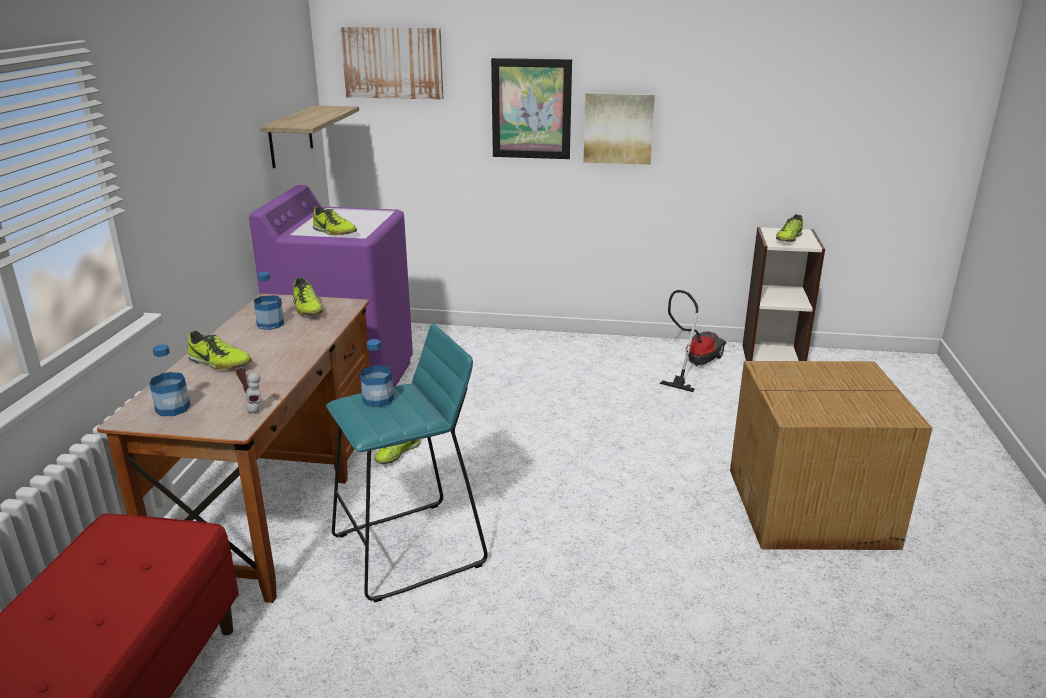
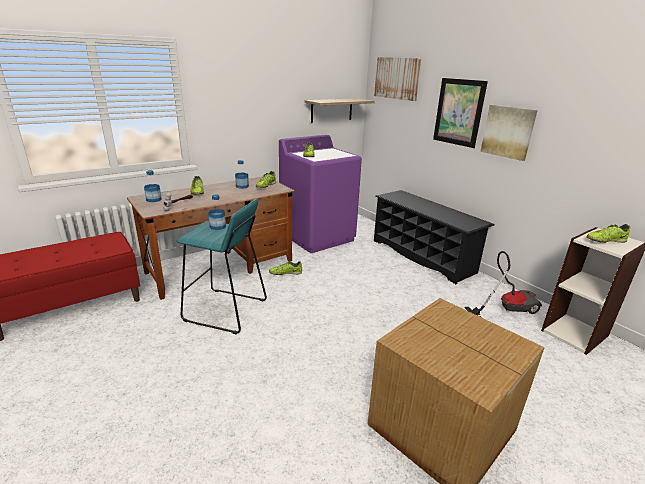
camera: 45 degrees right, 0 degrees up
(528, 344) = (422, 256): none -> black shoe rack

